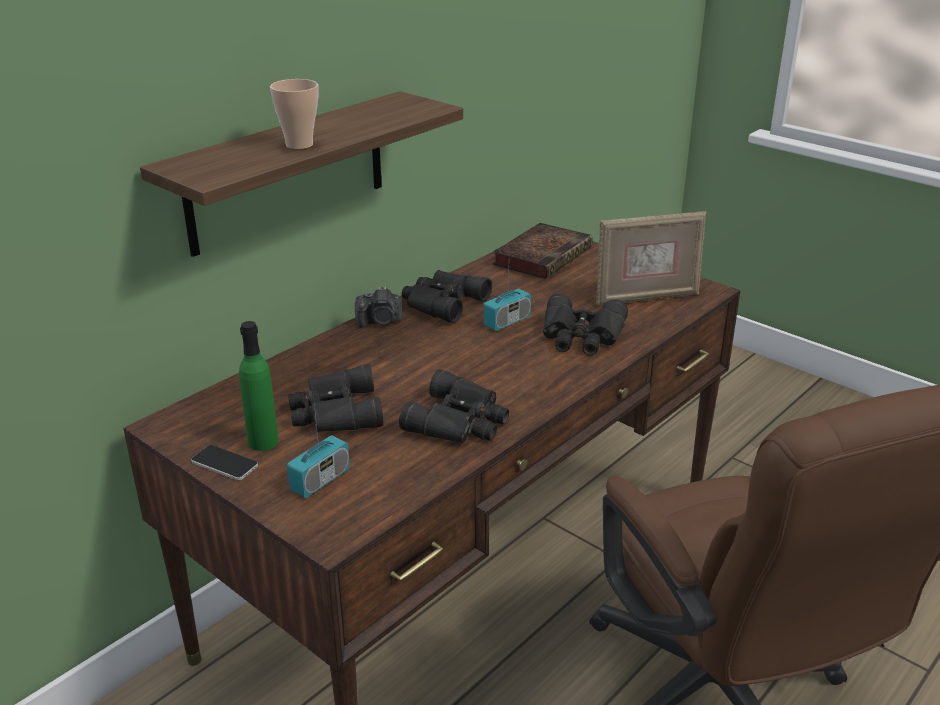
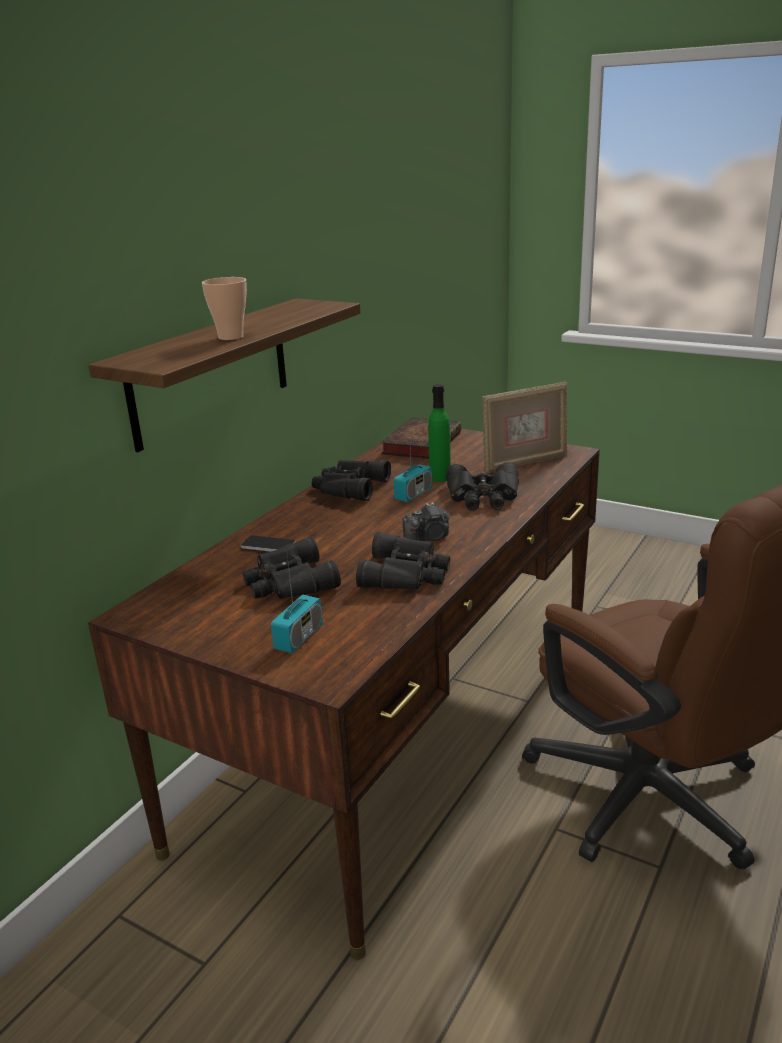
camera: 10 degrees left, 5 degrees down
(224, 463) = (201, 637): phone -> phone (268, 545)
(263, 442) = (231, 615): green bottle -> green bottle (440, 477)
(380, 322) = (299, 508): camera -> camera (428, 538)

